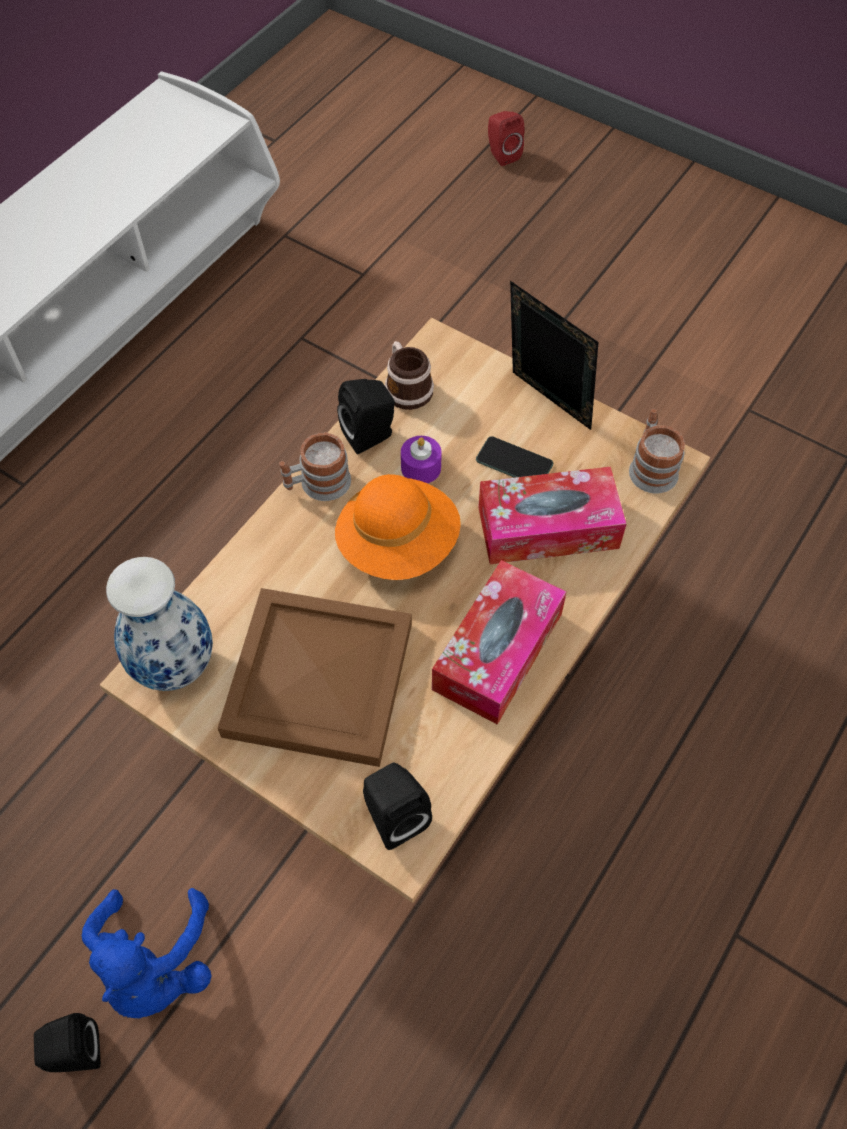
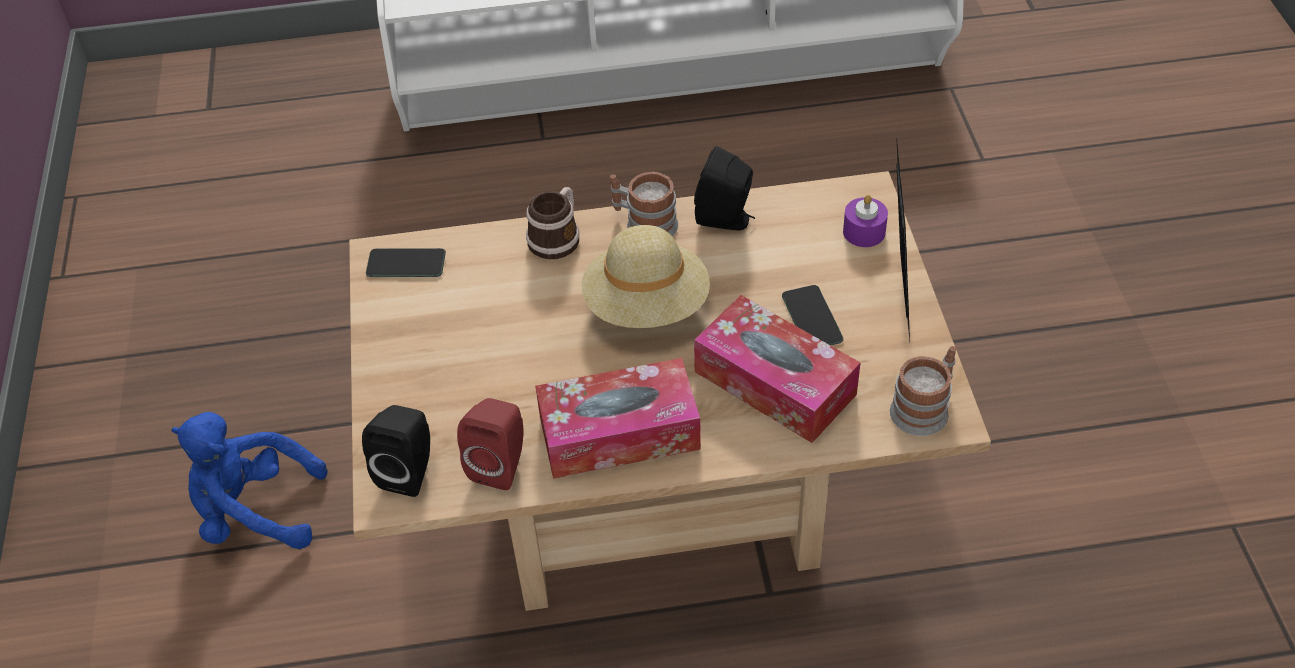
camera: 50 degrees right, 10 degrees down
(74, 1053) = (153, 517): black speaker -> none
(155, 965) = (255, 511): blue plush toy -> blue plush toy turned 45 degrees clockwise
(176, 664) = (406, 264): vase -> phone
(322, 677) = (481, 347): brown tray -> none
(398, 544) = (647, 306): orange hat -> beige hat
(406, 387) = (799, 205): mug -> mug (557, 236)
(421, 467) = (734, 268): purple candle -> purple candle (864, 232)
(501, 154) = (1245, 142): red speaker -> red speaker (501, 464)

